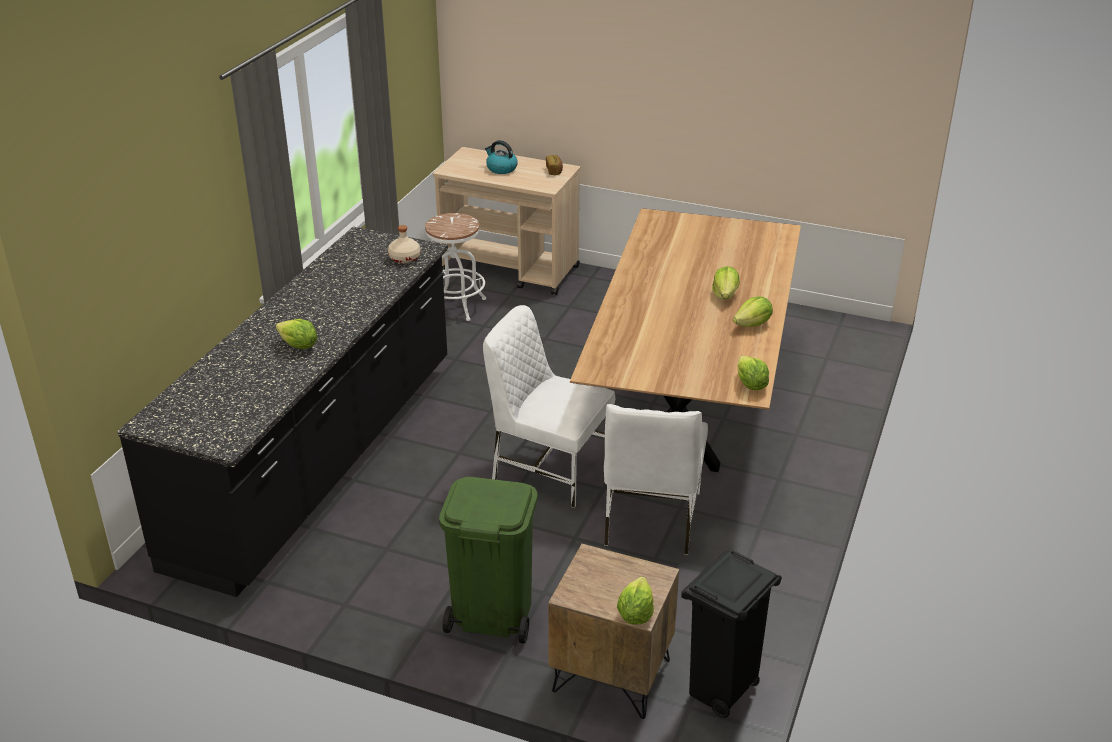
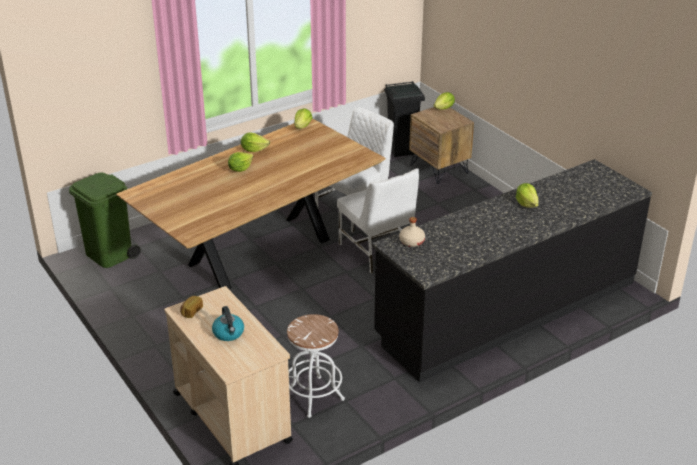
camera: 145 degrees left, 0 degrees up
(491, 614) = (470, 204): green trash can -> green trash can (110, 255)

